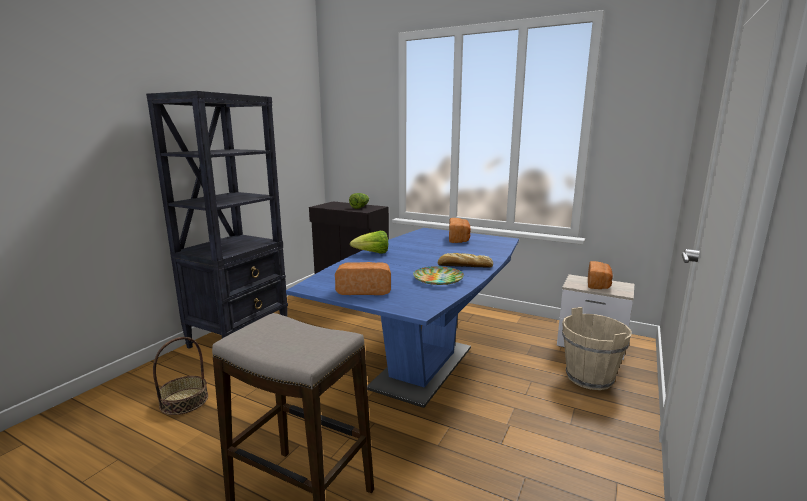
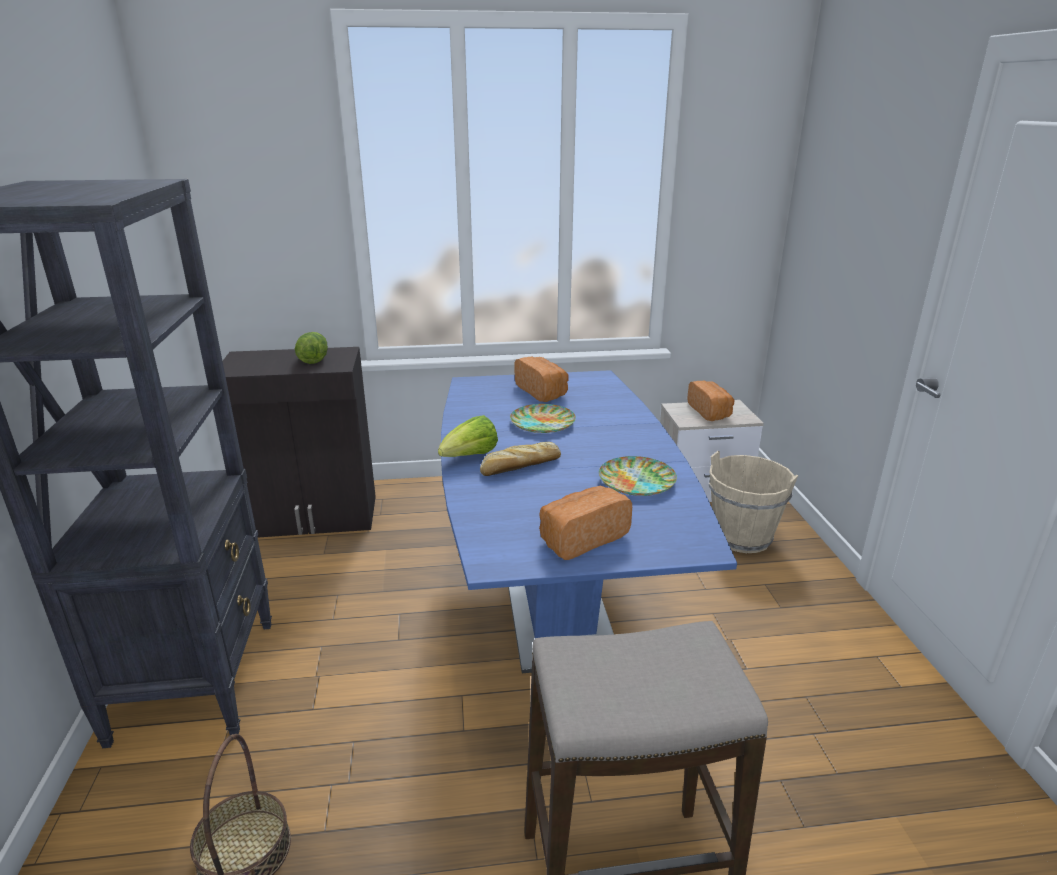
camera: 35 degrees left, 10 degrees up
(433, 250) = (542, 423): none -> plate
(463, 266) = (628, 445): bread -> bread (519, 466)

